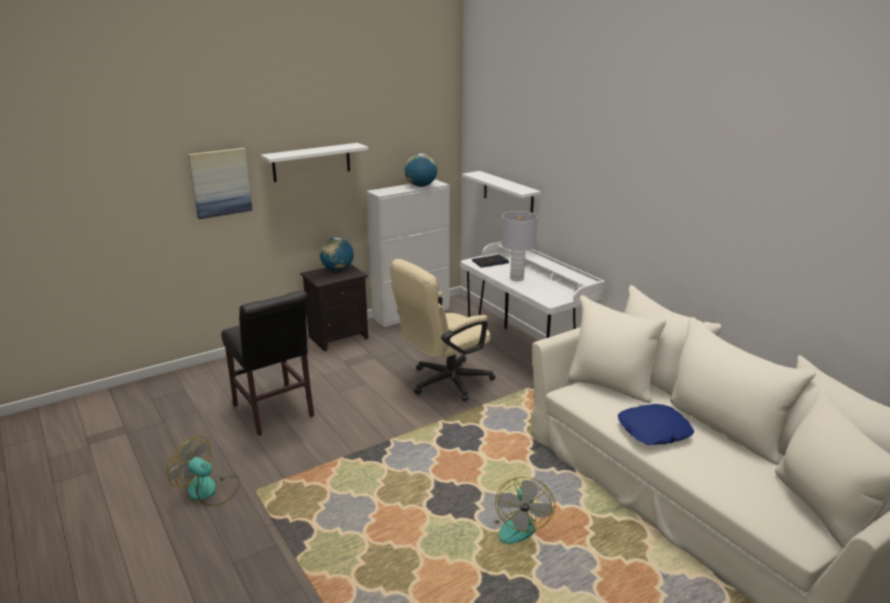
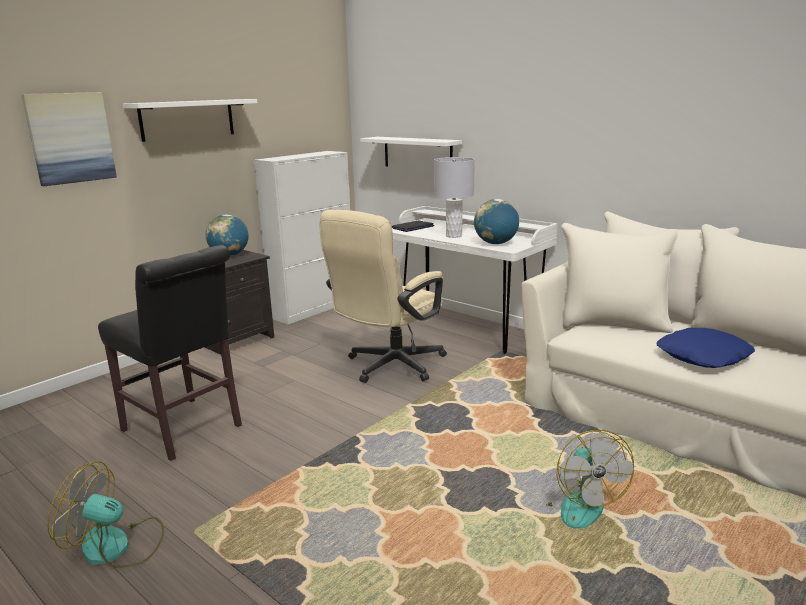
camera: 15 degrees left, 5 degrees down
(421, 186) = (316, 154): globe -> globe (495, 243)

